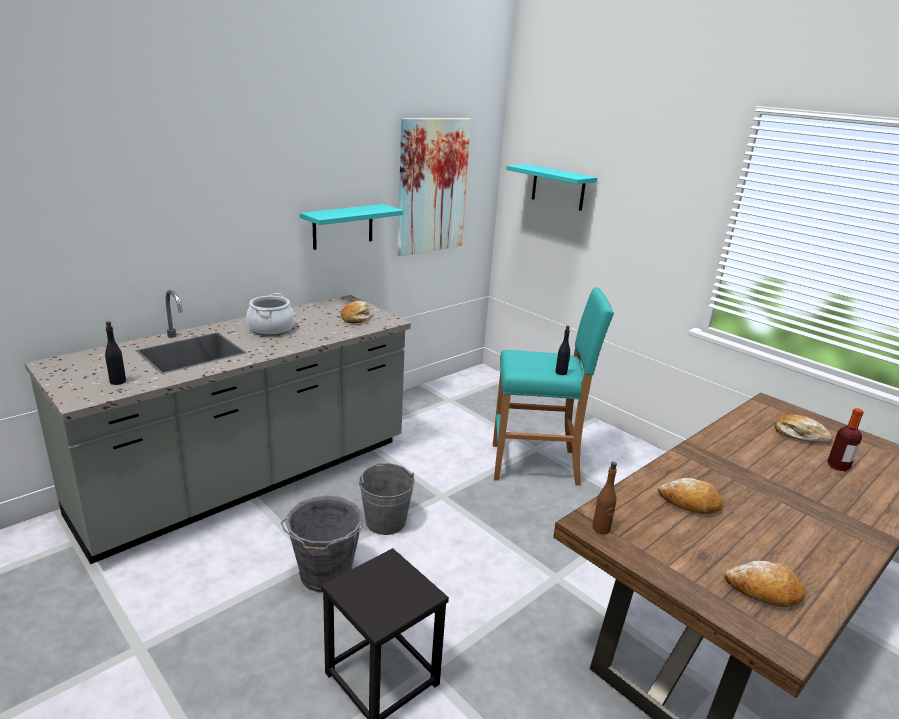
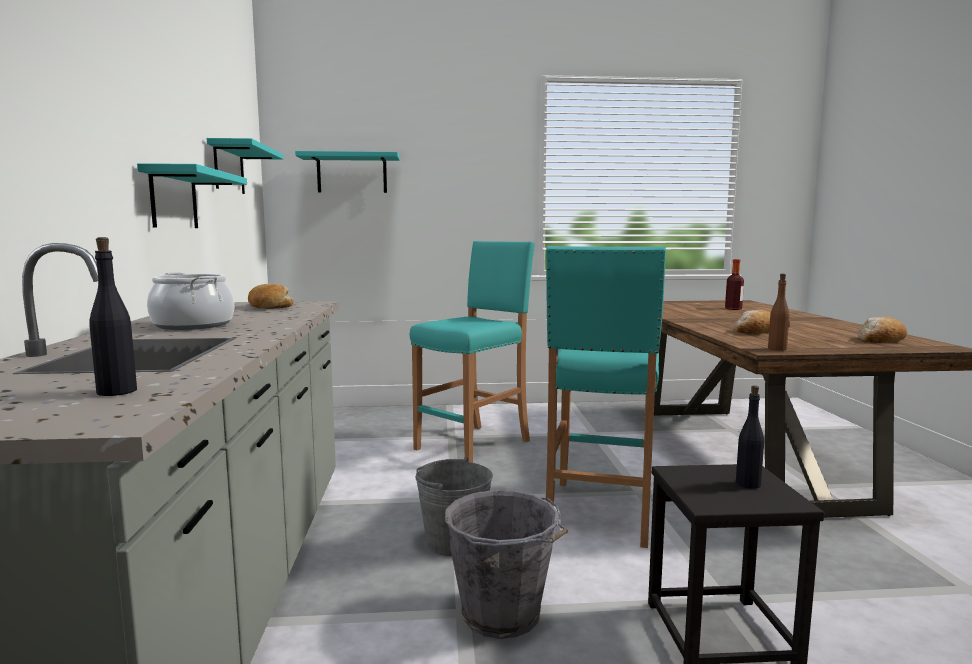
camera: 50 degrees left, 15 degrees down
(432, 186) = (229, 169): picture -> turquoise shelf
(494, 568) = (599, 513): none -> turquoise stool
(561, 372) = (496, 321): black bottle -> black bottle (748, 484)
(799, 435) = (685, 306): bread -> none

